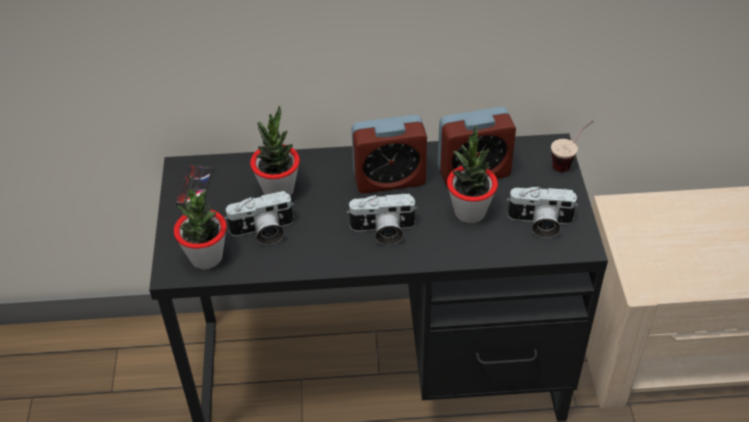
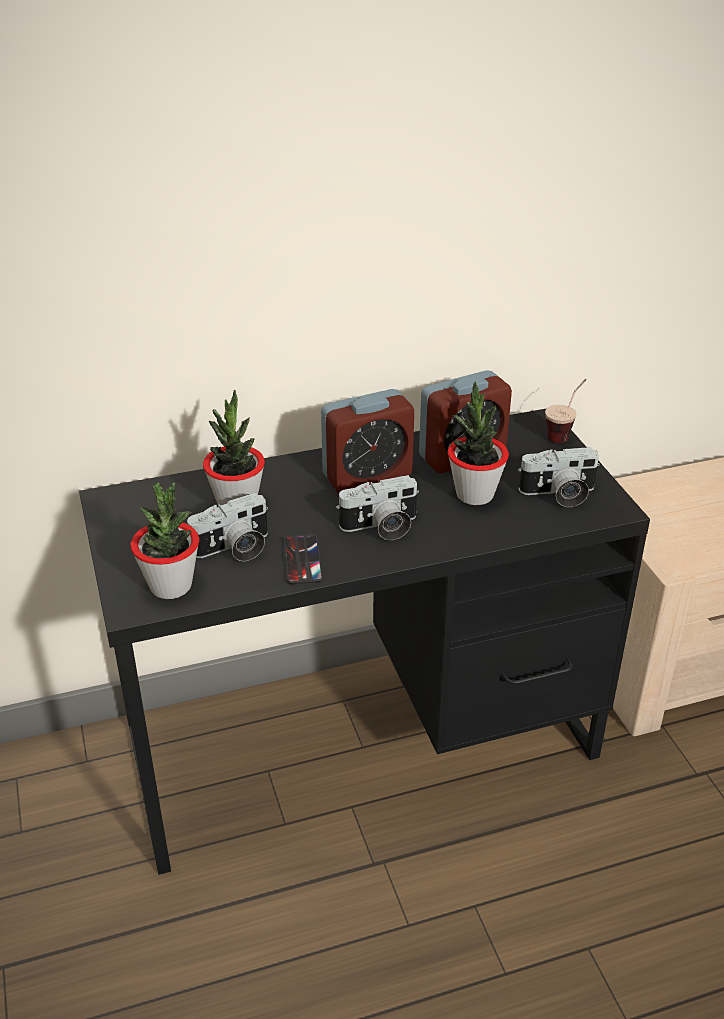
camera: 15 degrees left, 10 degrees down
(194, 186) = (129, 514): phone -> phone (302, 559)

